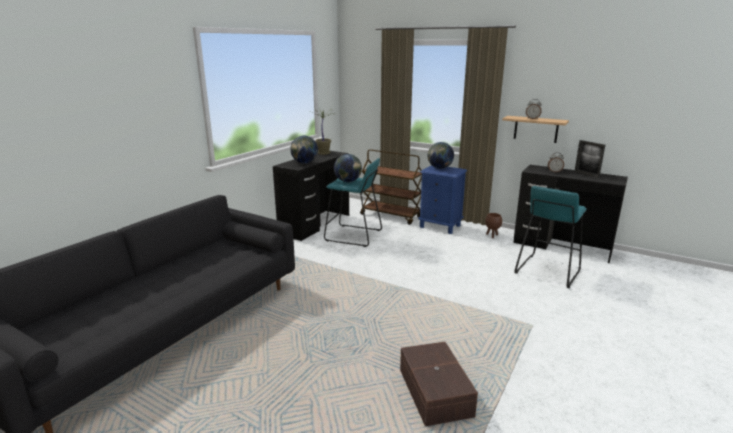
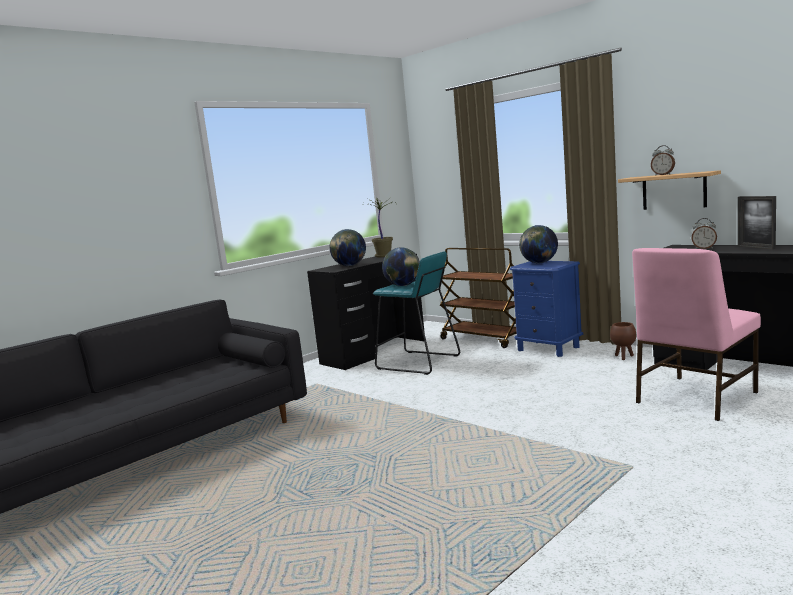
camera: 15 degrees right, 10 degrees down
(434, 393) = (428, 548): brown storage box -> none
(547, 270) = (694, 398): turquoise stool -> pink chair

